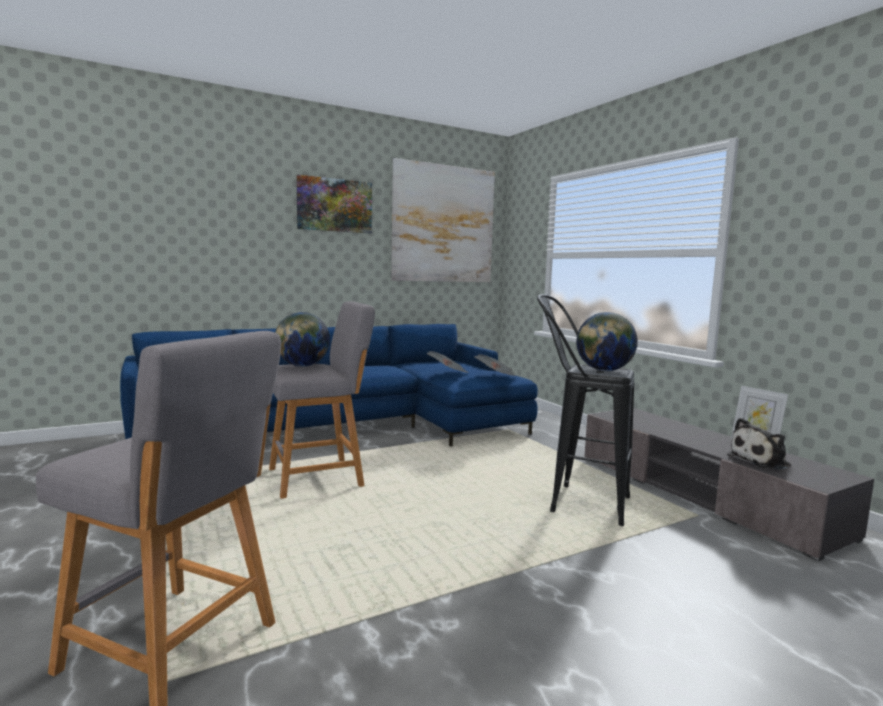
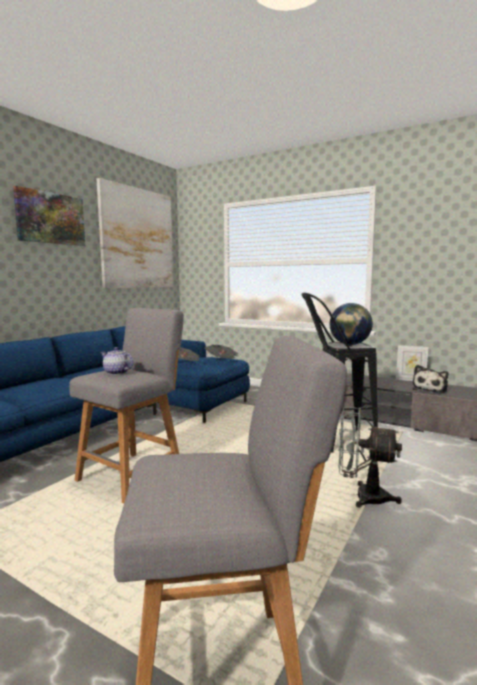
camera: 30 degrees left, 0 degrees up
(302, 366) = (116, 373): globe -> teapot
(516, 567) = (362, 497): none -> grey fan

